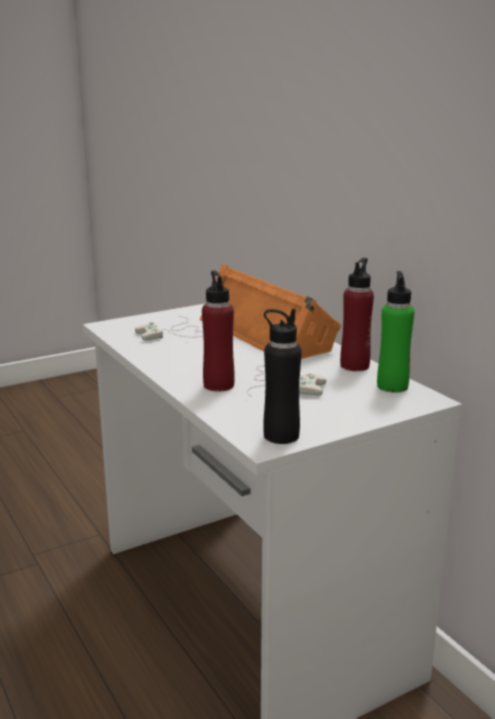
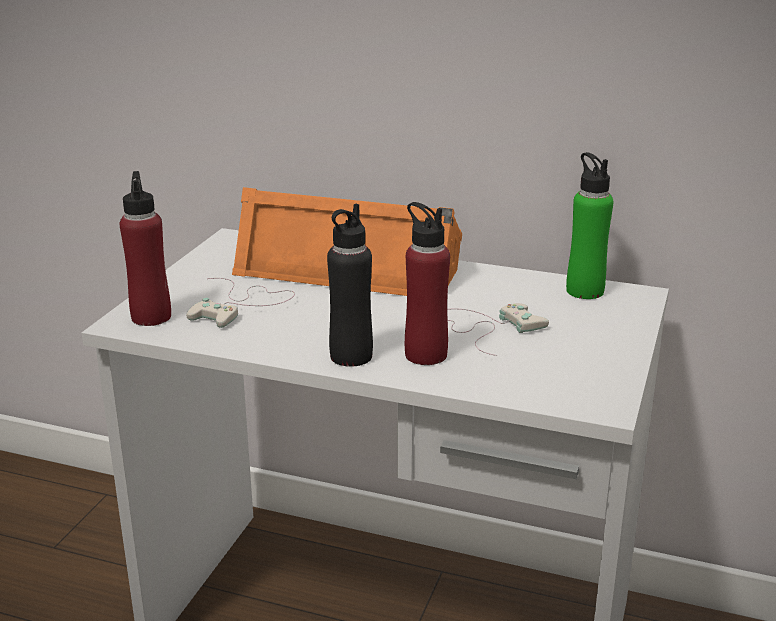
camera: 40 degrees left, 5 degrees up
(281, 436) = (598, 389): black bottle -> black bottle (351, 356)
(354, 365) = (510, 279): red bottle -> red bottle (151, 317)

